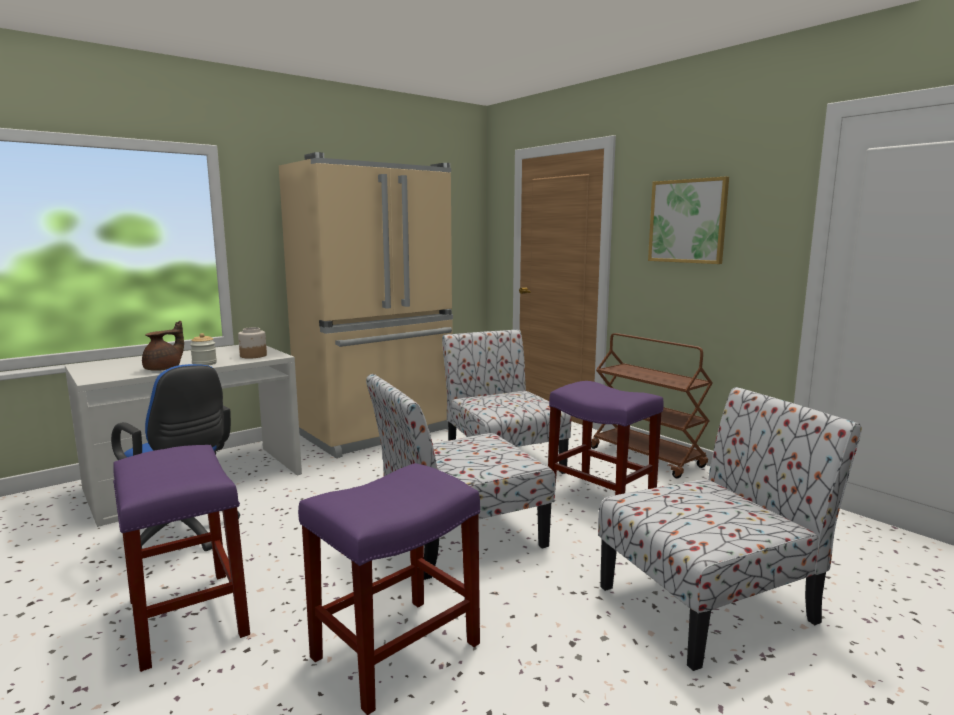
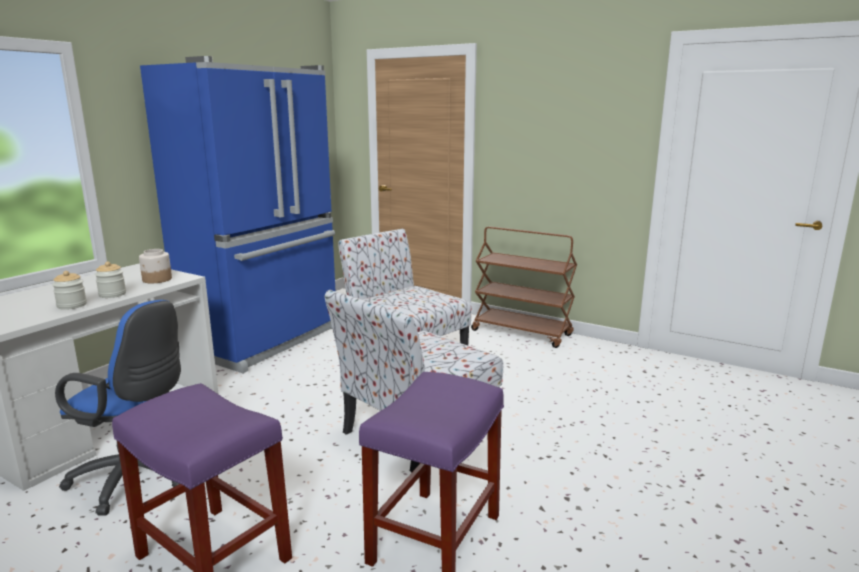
camera: 20 degrees left, 5 degrees up
(164, 369) = (72, 305): brown teapot -> jar
(378, 432) = (266, 340): beige fridge -> blue fridge
(602, 496) = (509, 373): purple stool -> none
(687, 221) = (550, 125): picture -> none
(711, 603) = (641, 445): chair -> none

